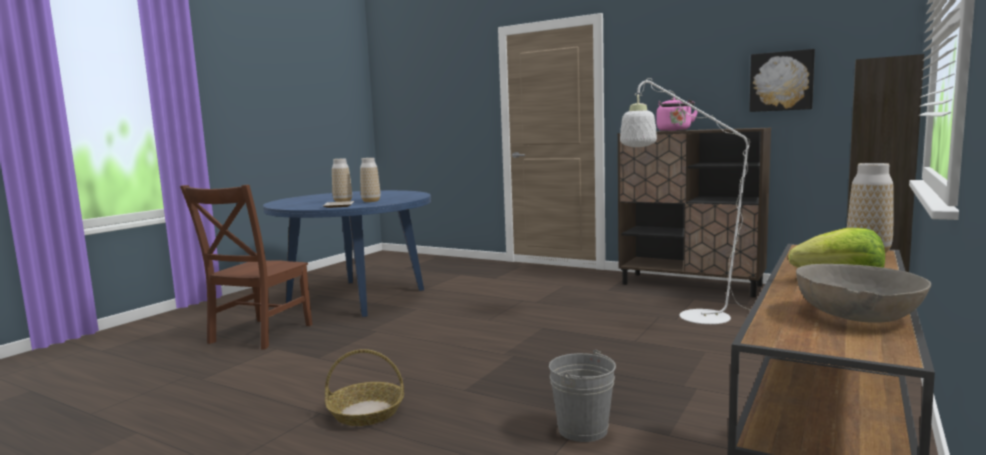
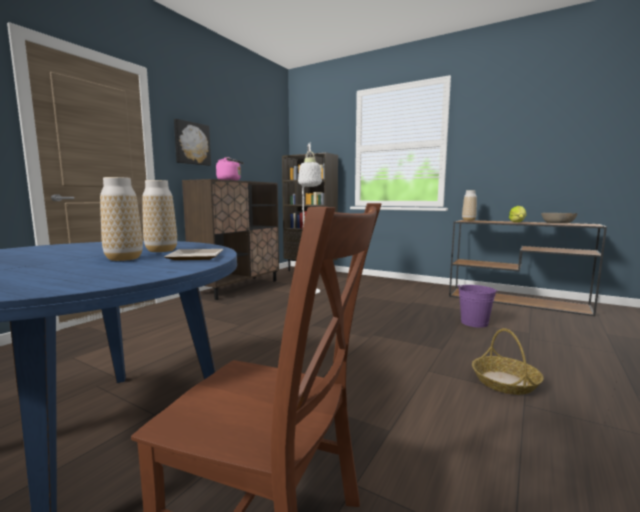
camera: 90 degrees left, 0 degrees up
(582, 429) = (474, 323): grey bucket -> purple bucket
(781, 81) = (251, 157): picture -> picture (191, 143)

